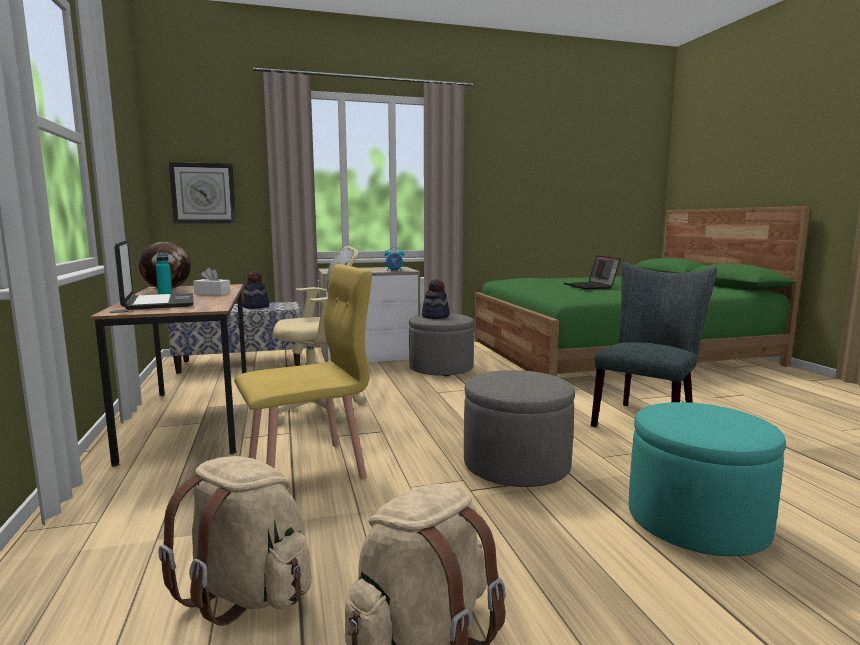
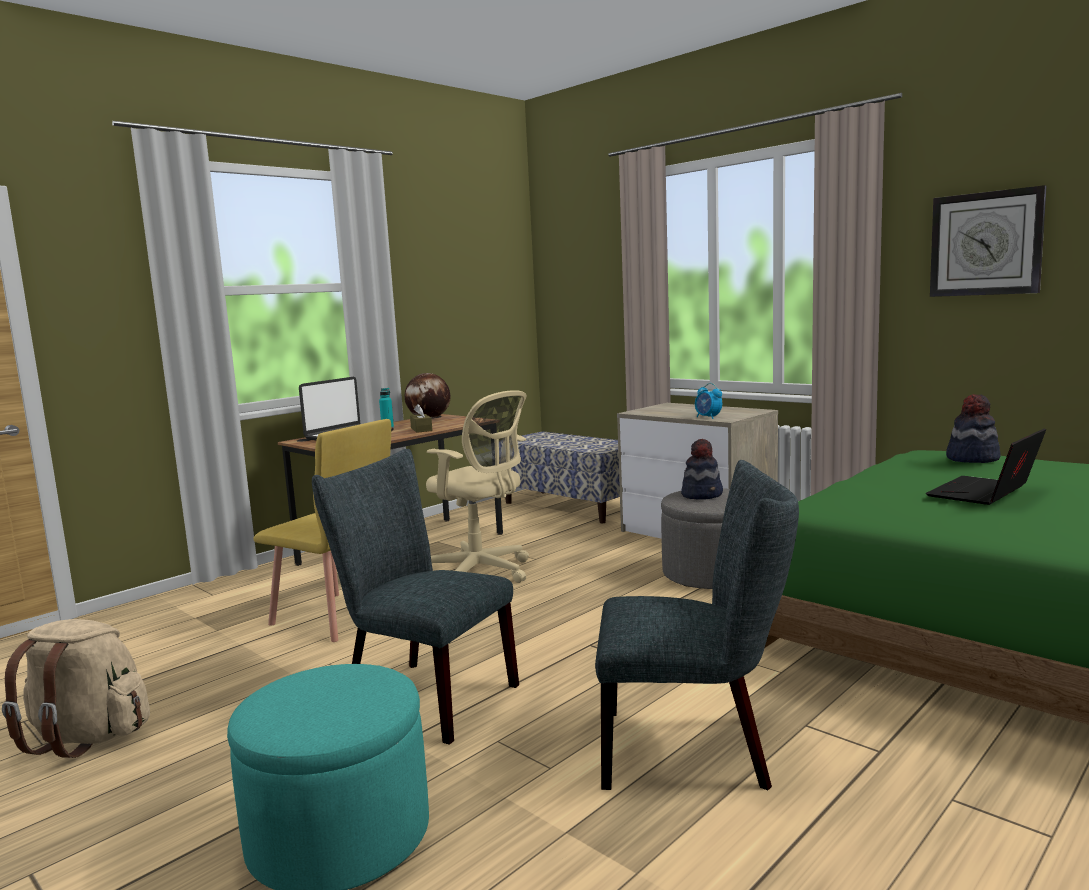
camera: 60 degrees right, 0 degrees up
(203, 193) = (575, 306): wall clock -> wall clock (986, 244)
(212, 293) = (421, 429): white tissue box -> brown tissue box
(247, 591) = (137, 665): beige backpack -> none
(255, 306) = (581, 443): hat -> hat (972, 458)
(516, 465) = (421, 696): grey ottoman -> grey chair

